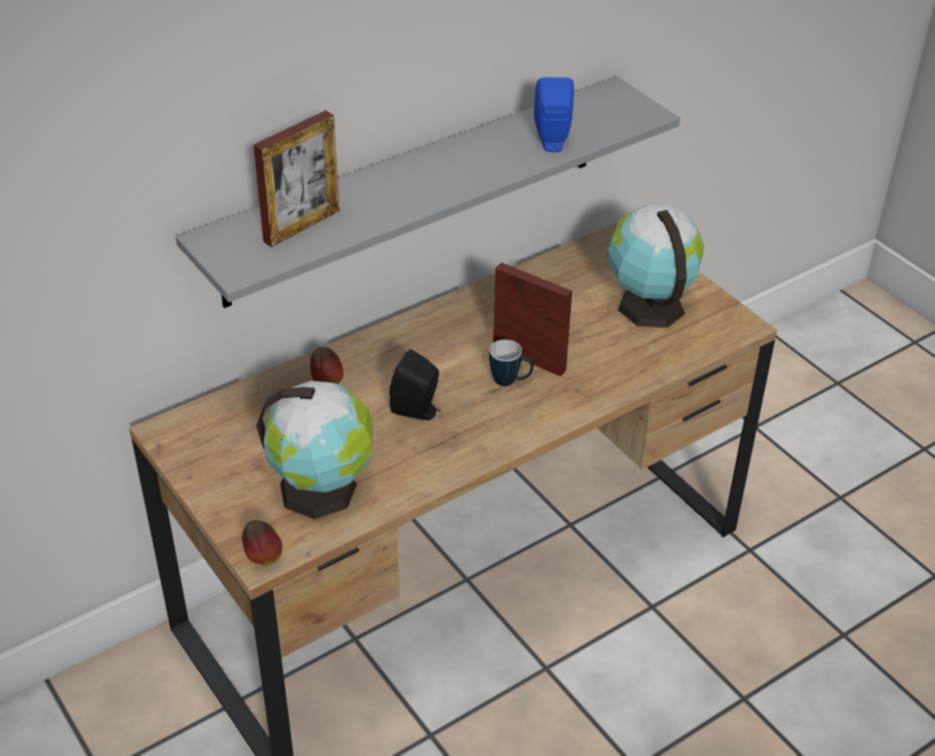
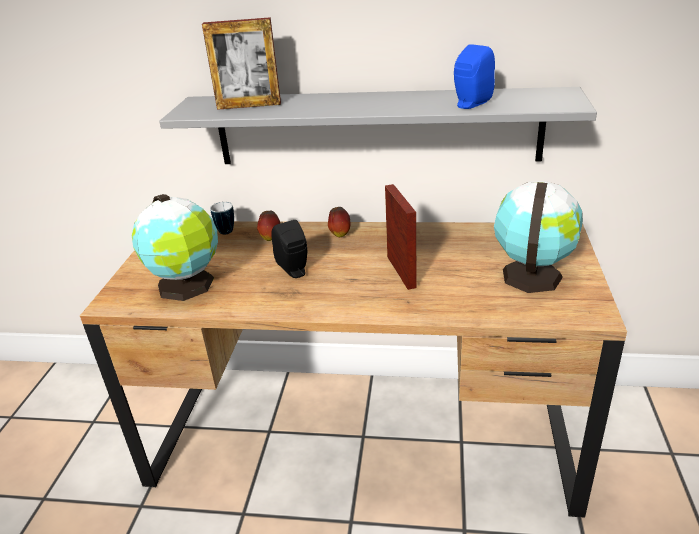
camera: 45 degrees right, 10 degrees down
(263, 558) = (109, 303): apple -> apple (340, 234)
(510, 382) = (371, 279): mug -> mug (227, 233)

